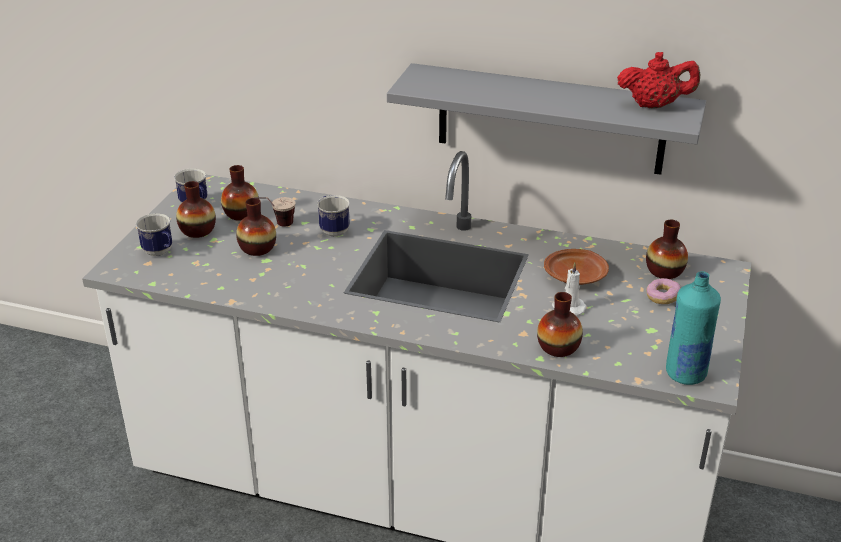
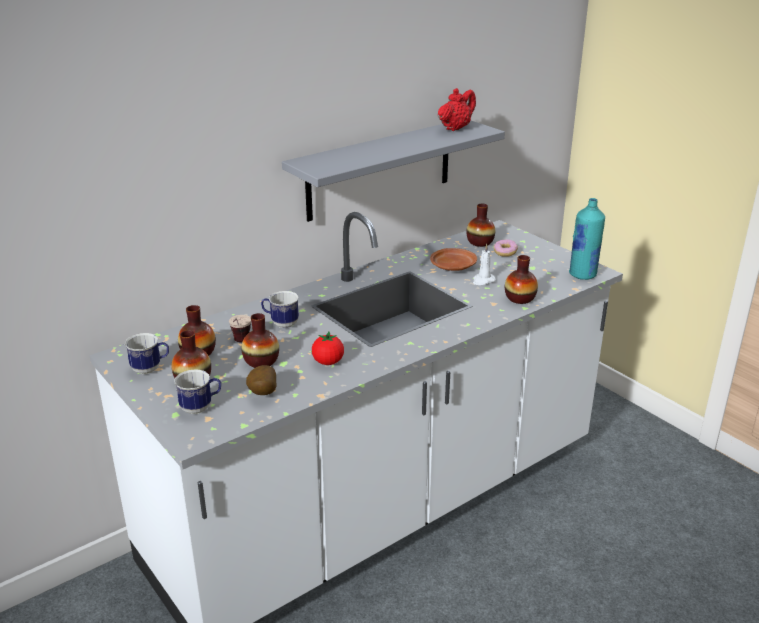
camera: 55 degrees left, 5 degrees down
(206, 271) = (262, 394): none -> potato
(291, 281) = (328, 362): none -> tomato

